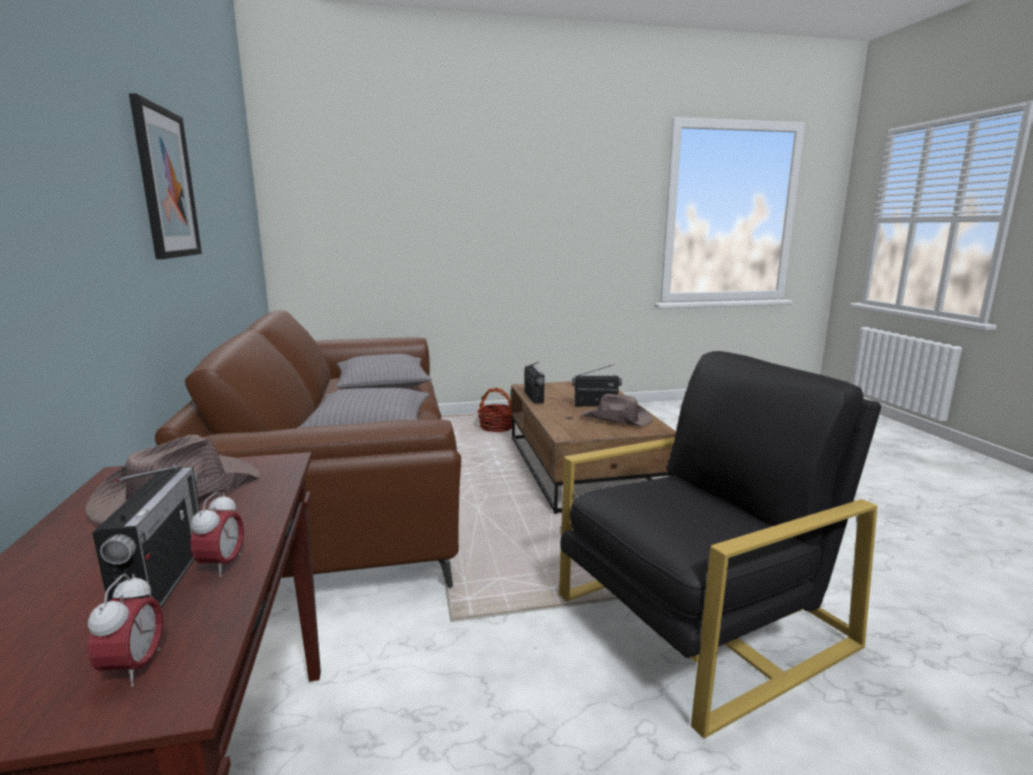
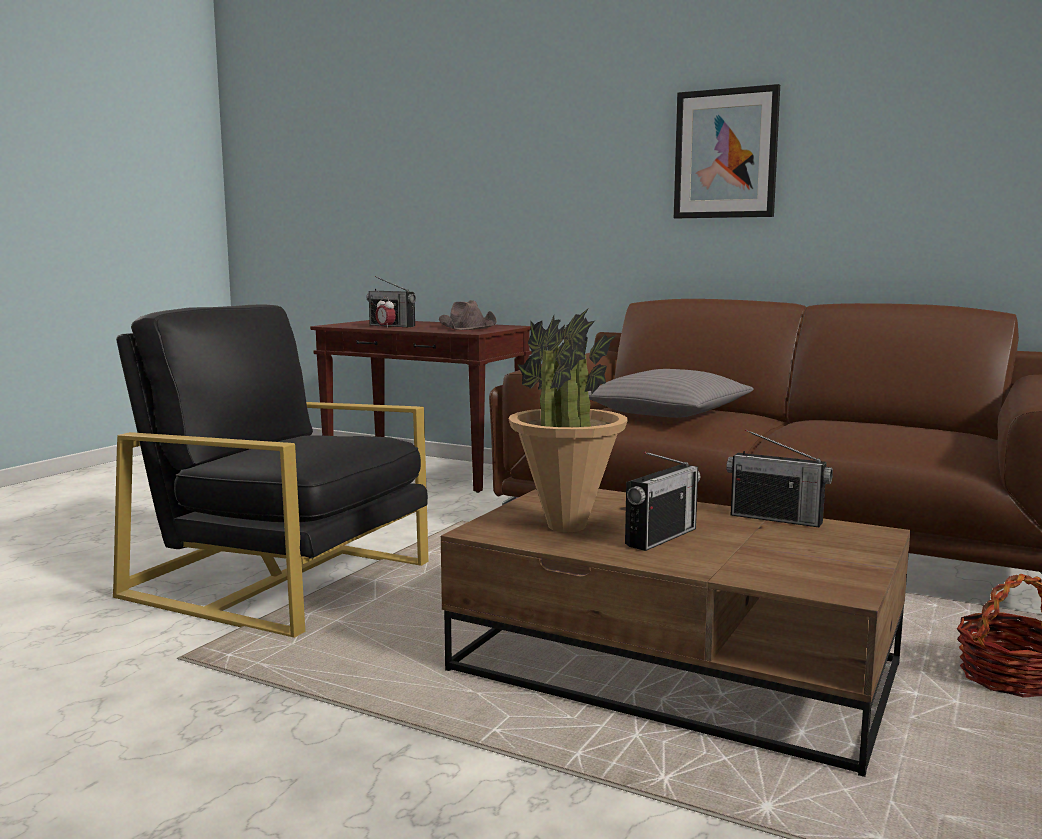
camera: 130 degrees right, 5 degrees down
(135, 668) = (349, 324): alarm clock -> none
(383, 385) = (866, 432): grey pillow -> none
(617, 419) = (566, 526): brown hat -> potted plant
(699, 621) = (282, 580): black armchair -> black armchair turned 105 degrees clockwise

